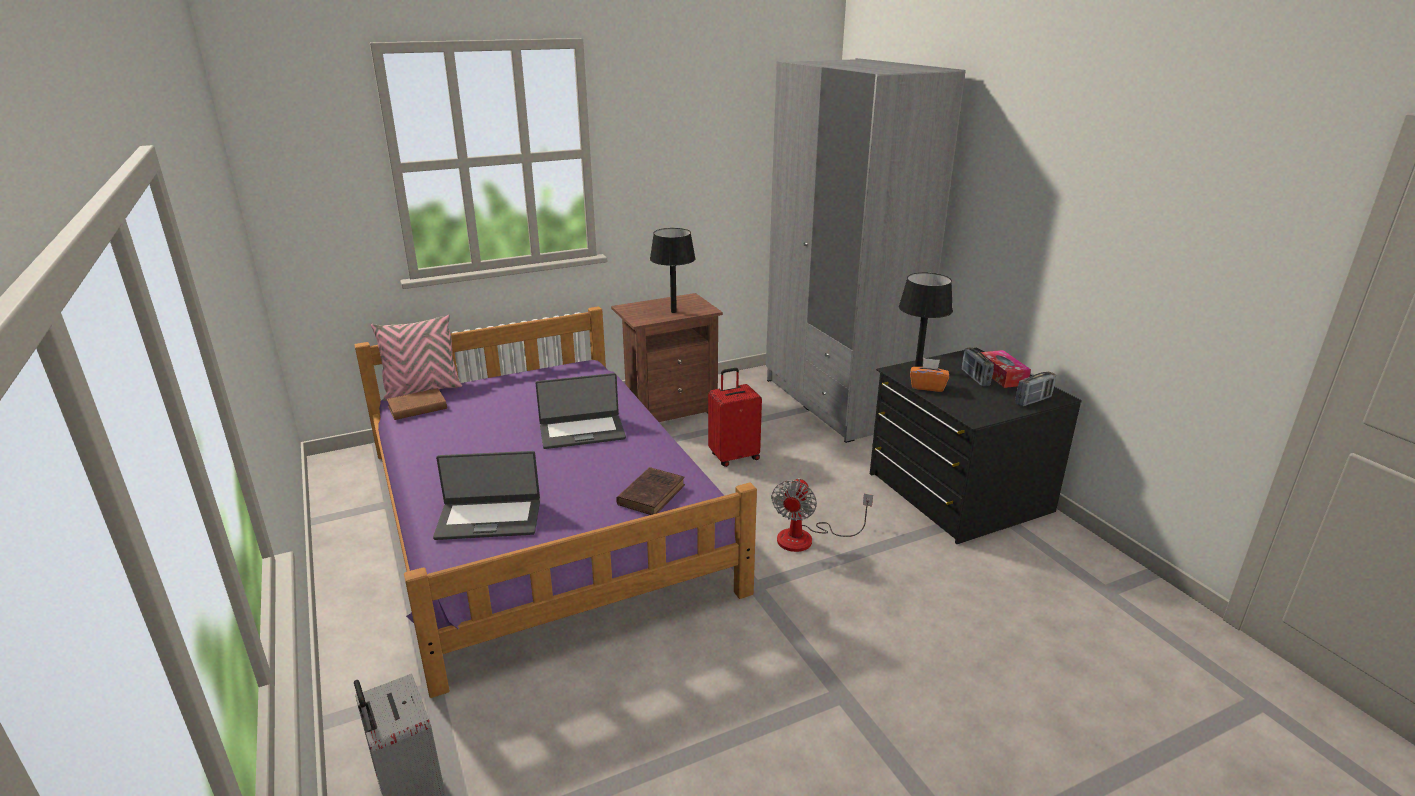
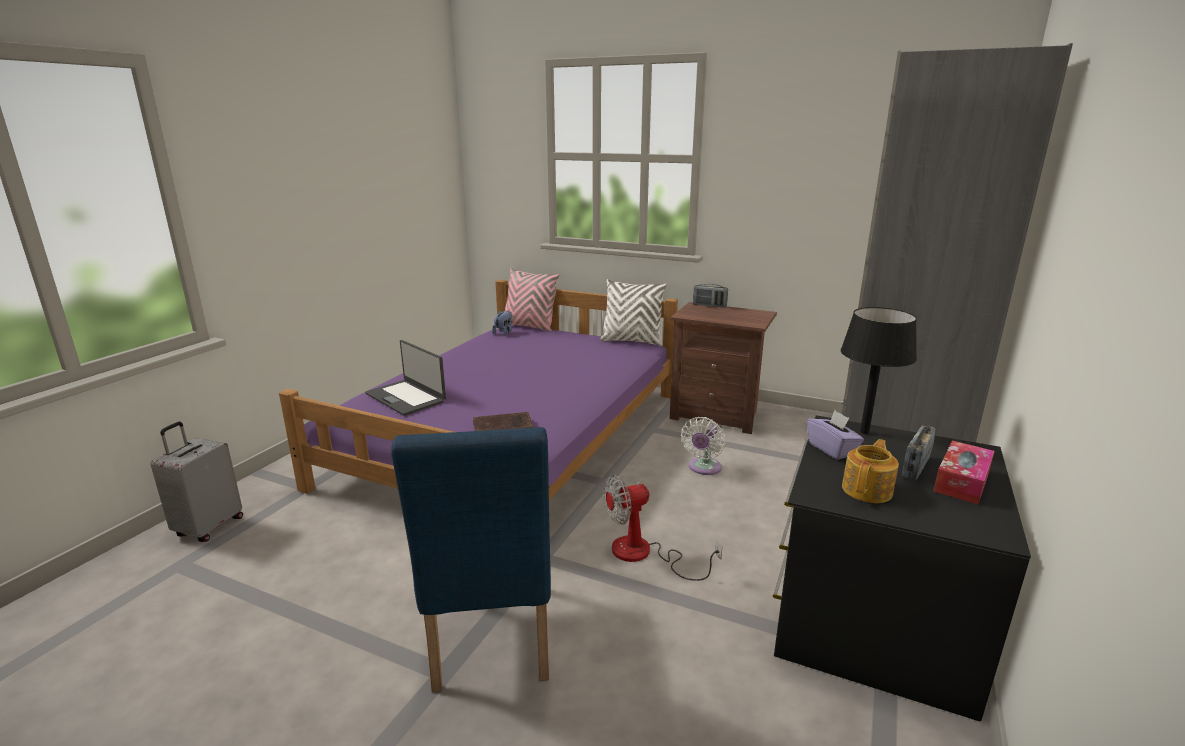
camera: 50 degrees right, 5 degrees down
(415, 408) = (504, 332): brown book -> plush toy
(561, 365) = (632, 341): none -> white pillow
(582, 432) = (552, 379): laptop -> none
(673, 312) = (724, 317): black table lamp -> none
(734, 456) = (703, 468): red suitcase -> white fan
(832, 658) = (490, 644): none -> blue chair
(927, 386) = (832, 449): orange tissue box -> purple tissue box
(984, 402) = (868, 490): none -> teapot
(1033, 401) = (942, 520): radio -> radio (709, 306)

